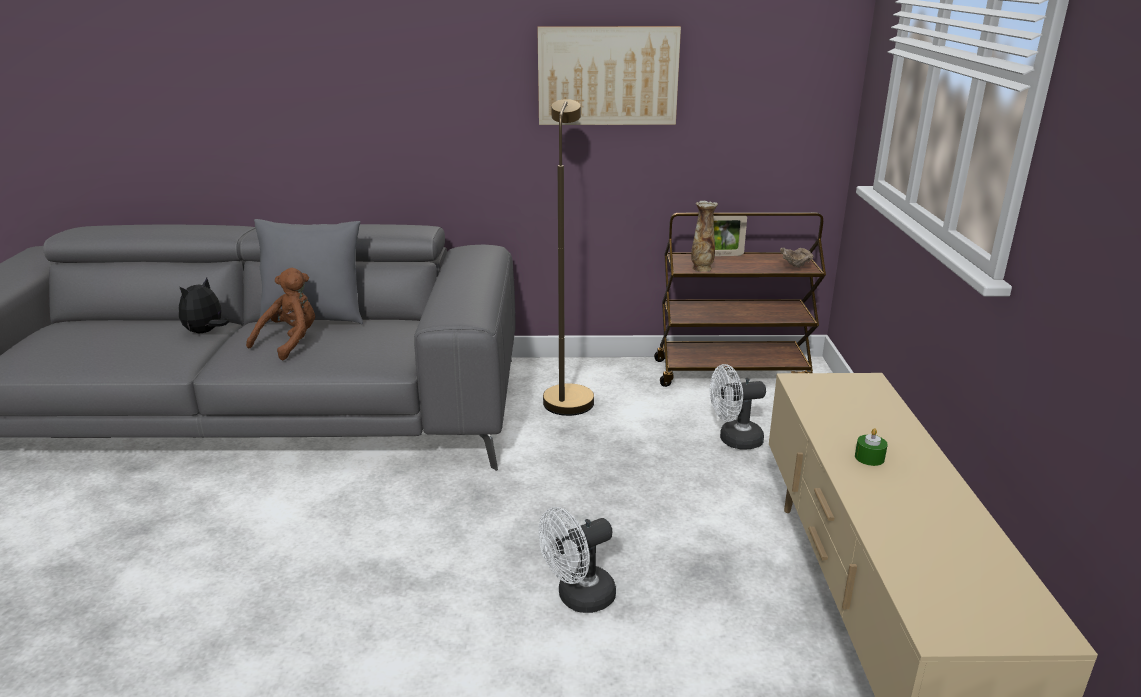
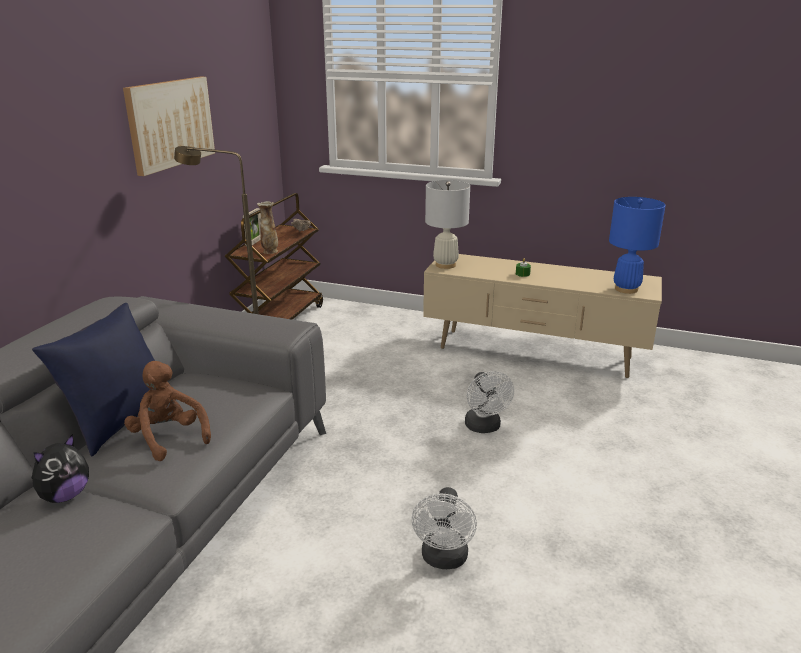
camera: 70 degrees left, 0 degrees up
(206, 332) = (65, 495): plush toy -> plush toy turned 105 degrees counterclockwise
(315, 318) = (119, 422): grey pillow -> blue pillow
(734, 440) = (361, 343): white fan -> white fan (444, 559)
(823, 384) = (445, 265): none -> white table lamp
(935, 594) = (626, 289): none -> blue table lamp

